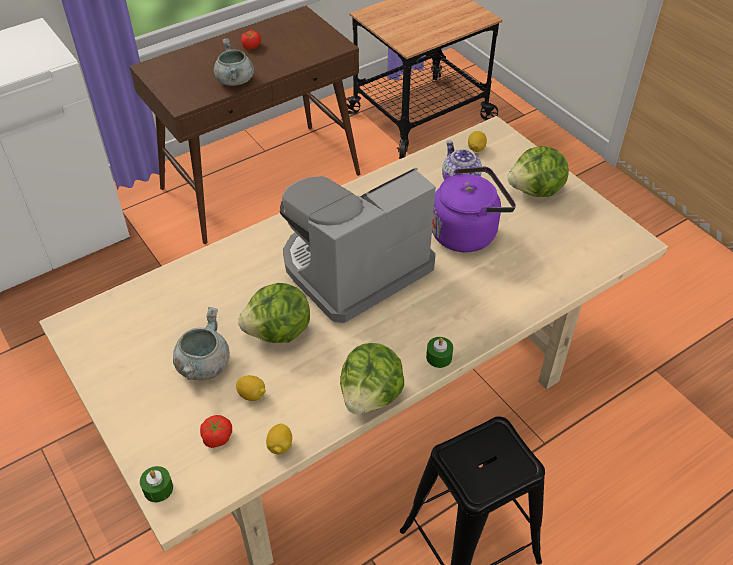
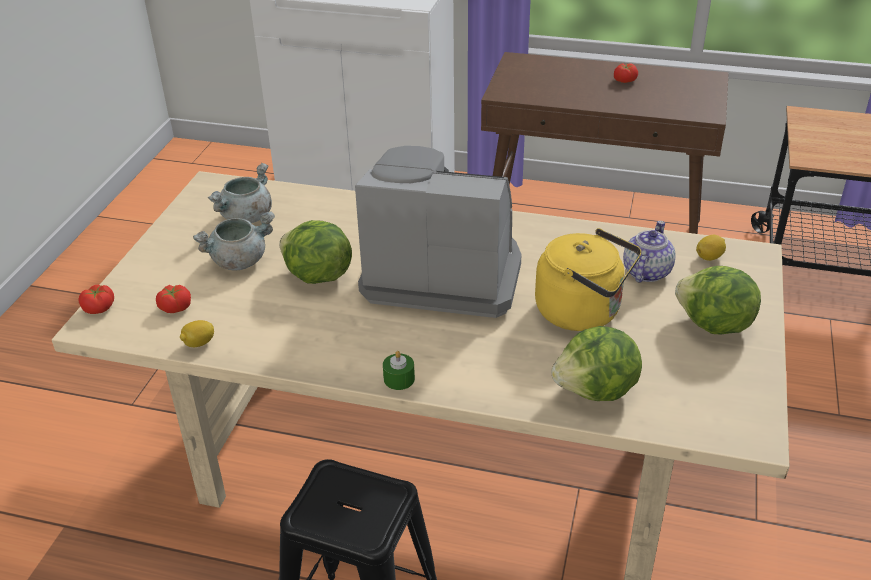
camera: 50 degrees right, 10 degrees down
(158, 489) = (99, 308): green candle -> tomato
(235, 81) = (569, 98): grey cooking pot -> grey cooking pot (246, 217)
(252, 395) = (236, 300): lemon -> none
(371, 395) = (307, 363): lettuce -> lettuce (596, 391)
(467, 232) = (583, 312): purple kettle -> yellow kettle

